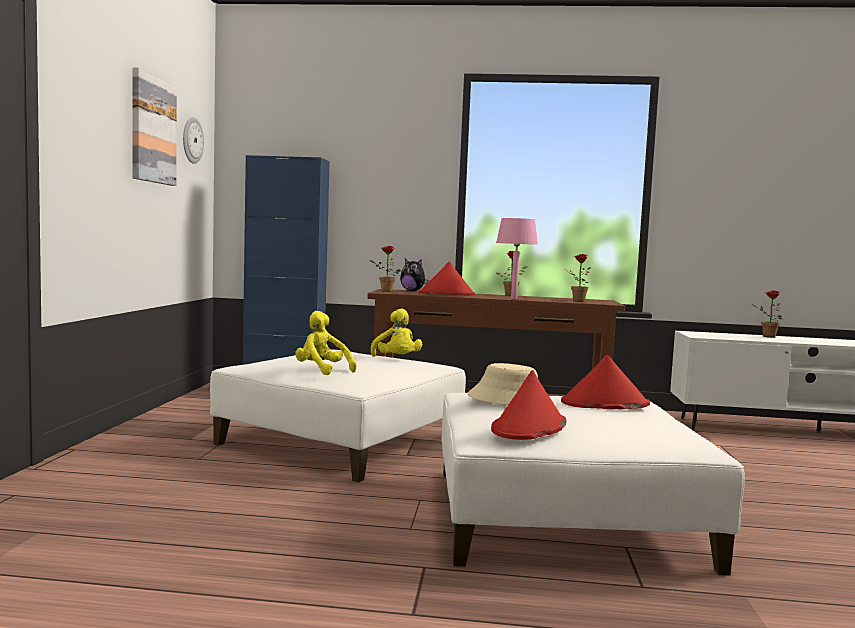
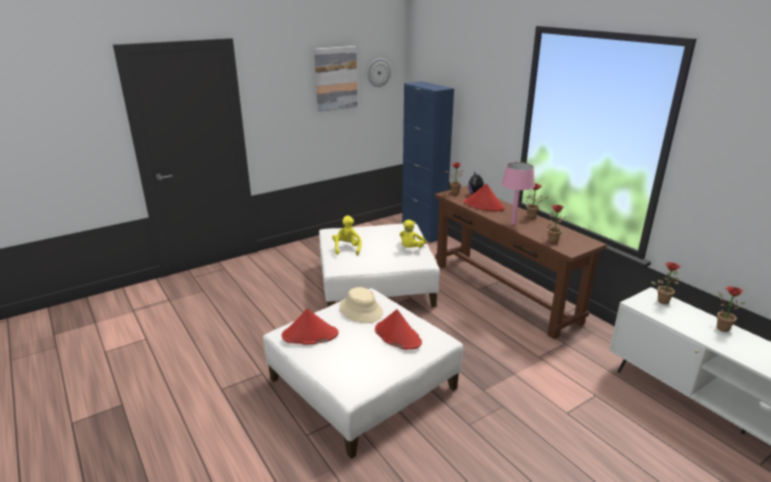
camera: 50 degrees right, 20 degrees up
(703, 333) = (663, 300): none -> potted plant

